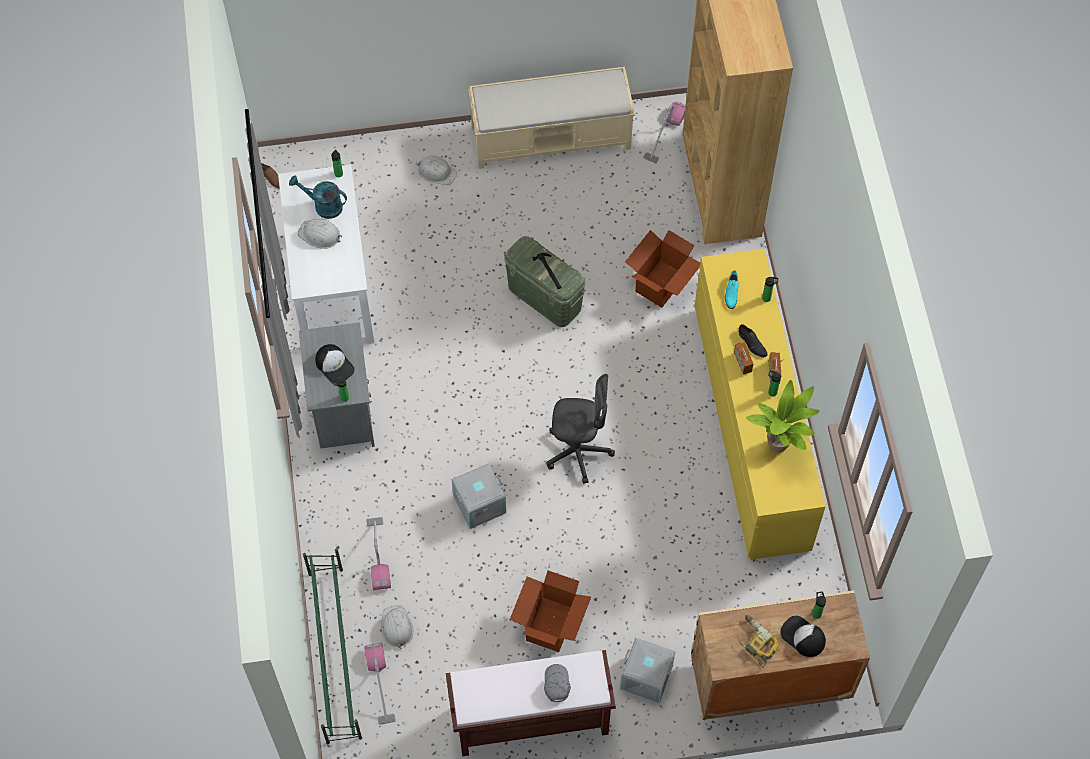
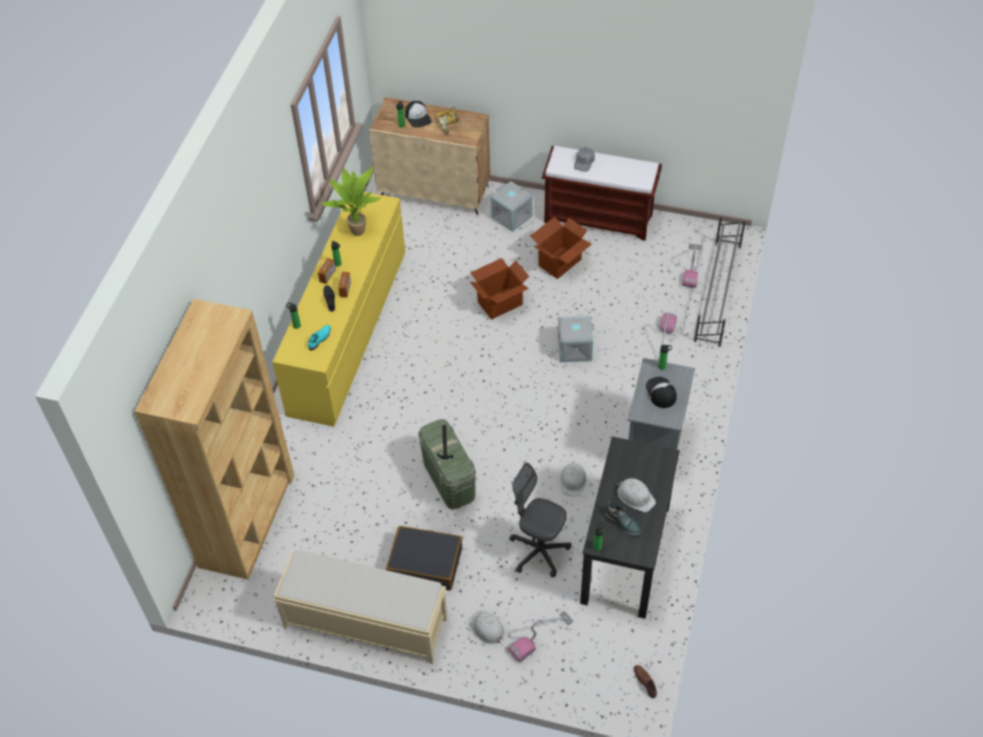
camera: 155 degrees left, 10 degrees down
(323, 206) = (623, 521): turquoise watering can -> shoe
(332, 286) = (625, 554): white desk -> black desk
(335, 653) = (717, 293): green shoe rack -> grey shoe rack
(396, 627) = (668, 294): white hard hat -> white hard hat (573, 480)
(524, 208) = (425, 563): none -> black suitcase
(578, 452) = (484, 358): grey office chair -> grey office chair (539, 551)
(661, 284) = (348, 456): cardboard box -> cardboard box (499, 303)
(665, 134) = (263, 585): vacuum cleaner -> vacuum cleaner (541, 637)

